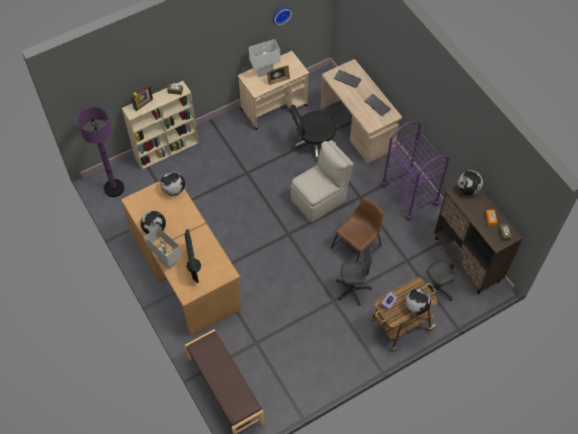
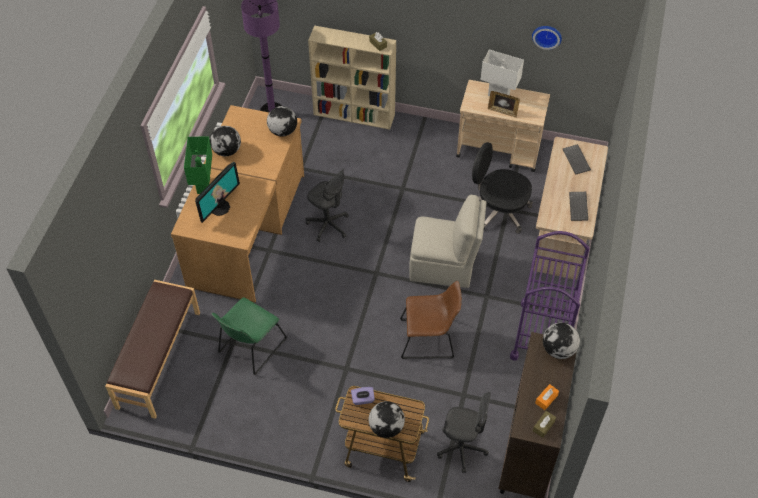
camera: 45 degrees right, 5 degrees down
(143, 104) = (336, 35): picture frame -> none
(167, 261) = (203, 185): white table lamp -> green table lamp
(269, 336) = (250, 347): none -> green chair
(352, 290) = (376, 375): grey office chair -> grey office chair (328, 225)

